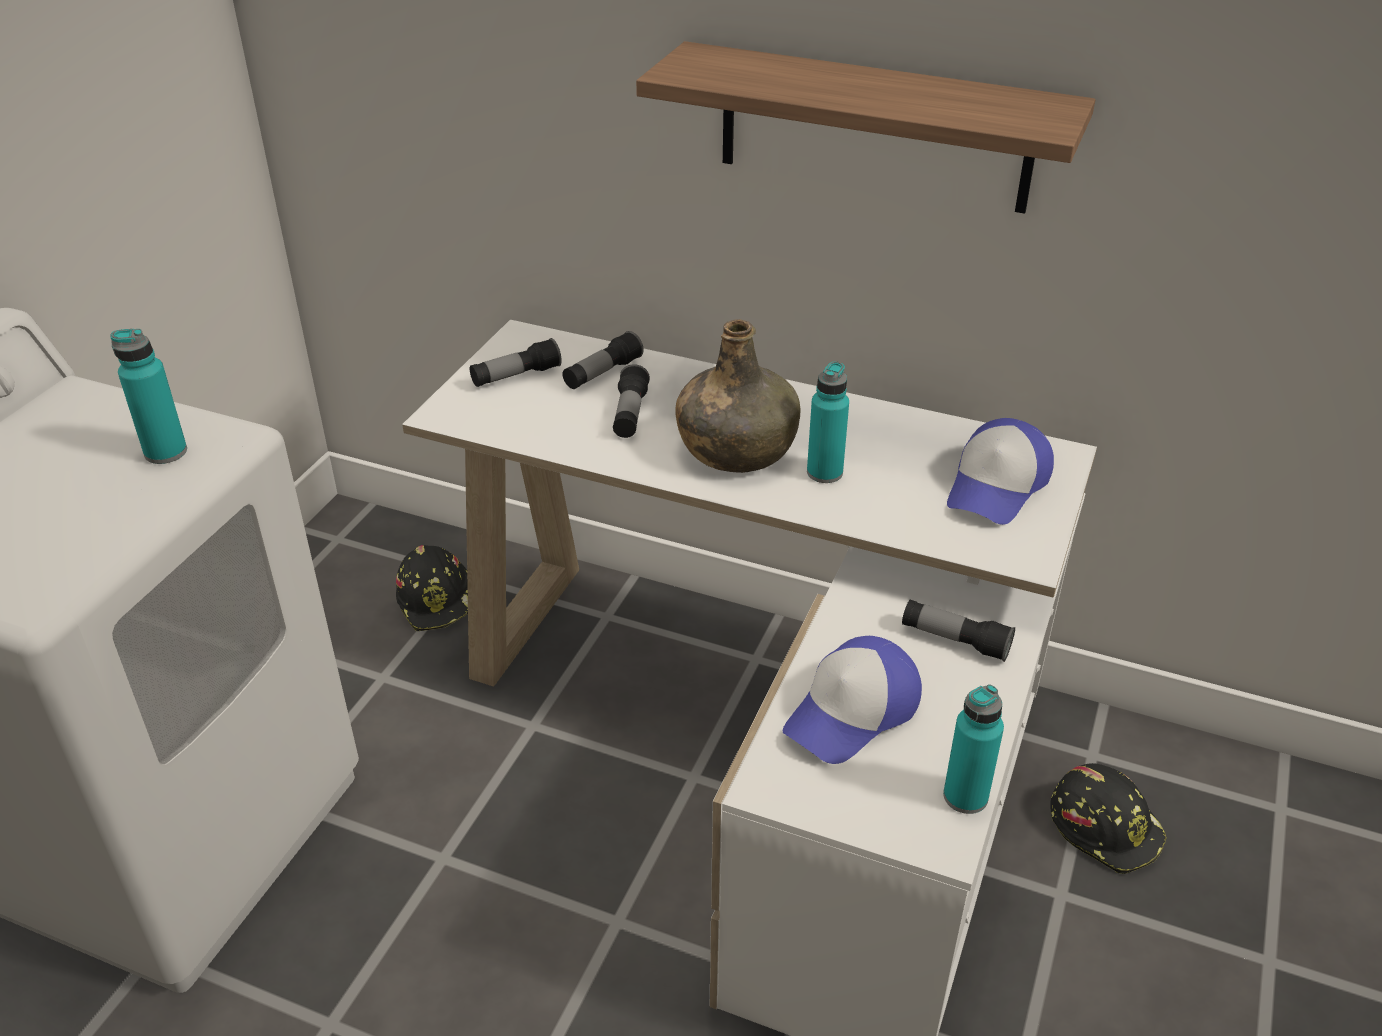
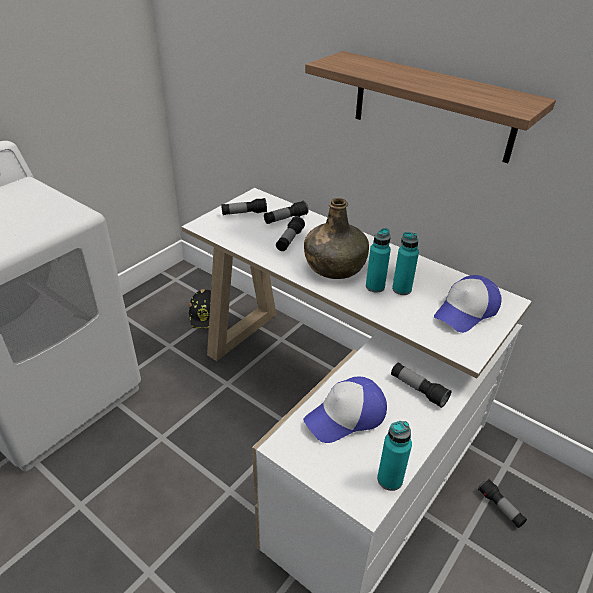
camera: 15 degrees right, 0 degrees up
(166, 452) = (46, 216): turquoise bottle -> turquoise bottle (401, 289)
(1105, 827) = (500, 507): black hard hat -> flashlight

